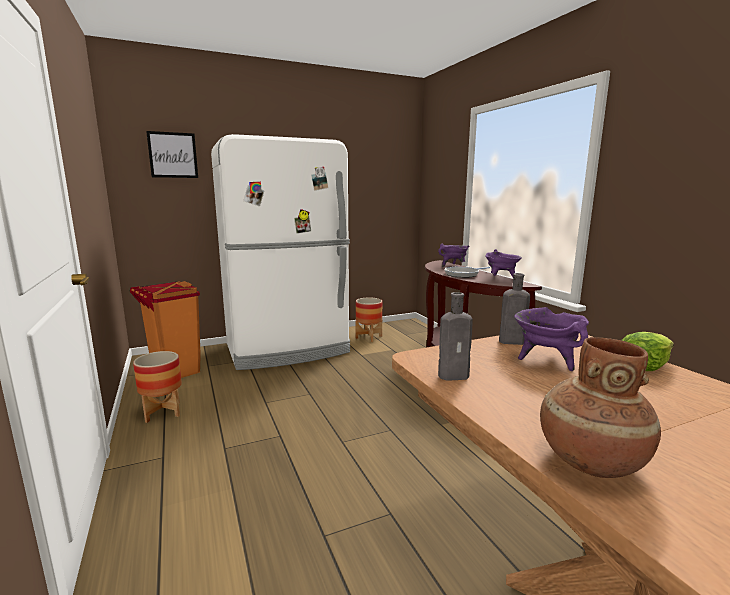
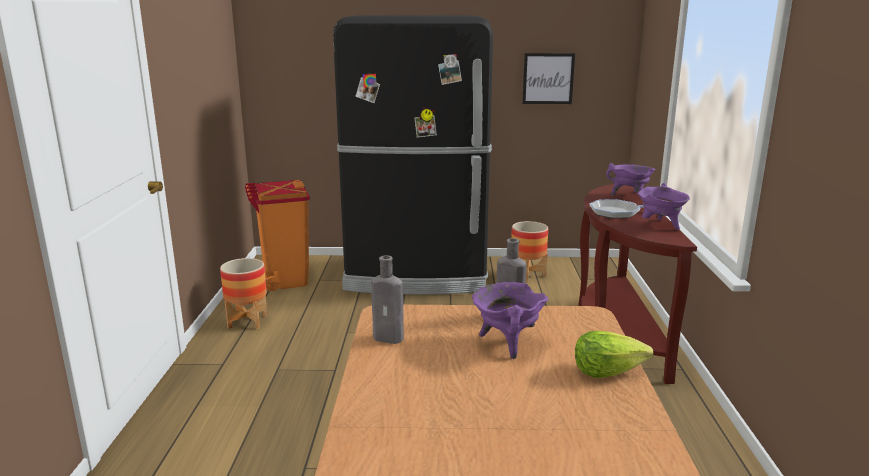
camera: 25 degrees right, 5 degrees up
(173, 155) = (305, 32): picture -> picture (548, 78)
(288, 349) = (417, 275): white fridge -> black fridge
(589, 461) = (378, 430): brown vase -> none

